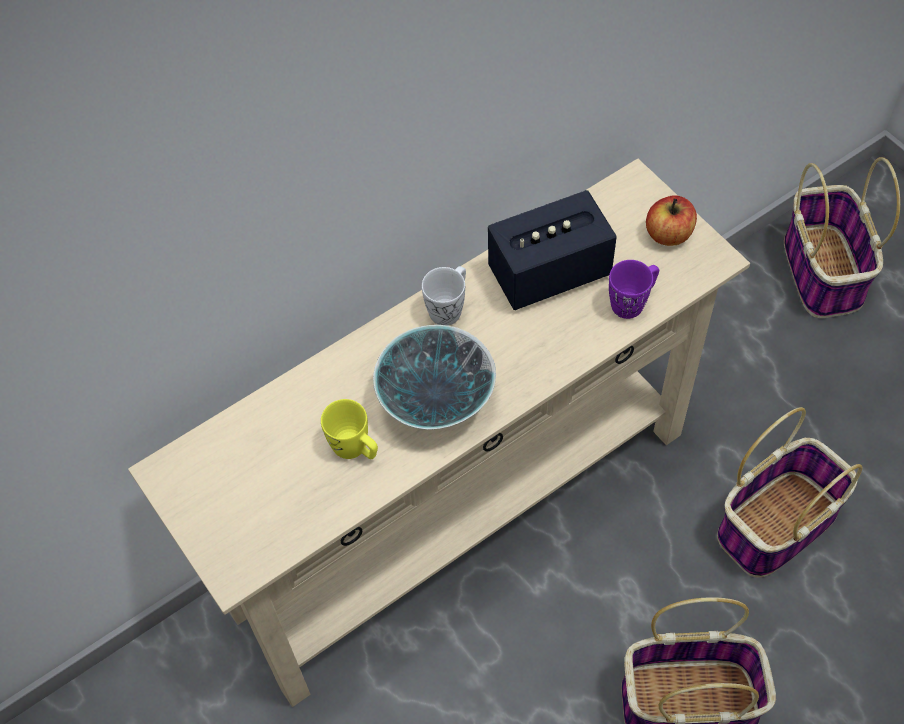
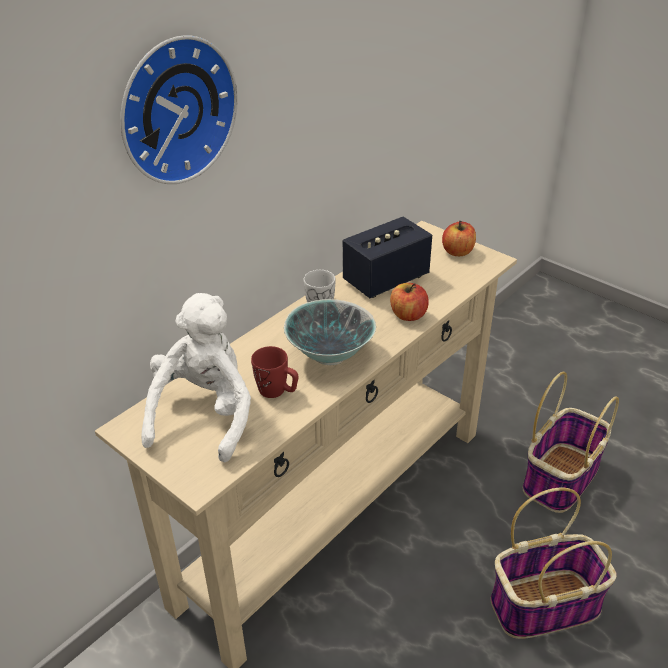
camera: 15 degrees left, 20 degrees down
(227, 138) = (174, 109): none -> wall clock
(259, 469) = (204, 414): none -> white plush toy
(355, 449) = (277, 391): yellow mug -> red mug
(559, 346) = (408, 315): none -> apple
(632, 302) = (448, 286): purple mug -> none
(823, 273) = (532, 334): basket -> none

